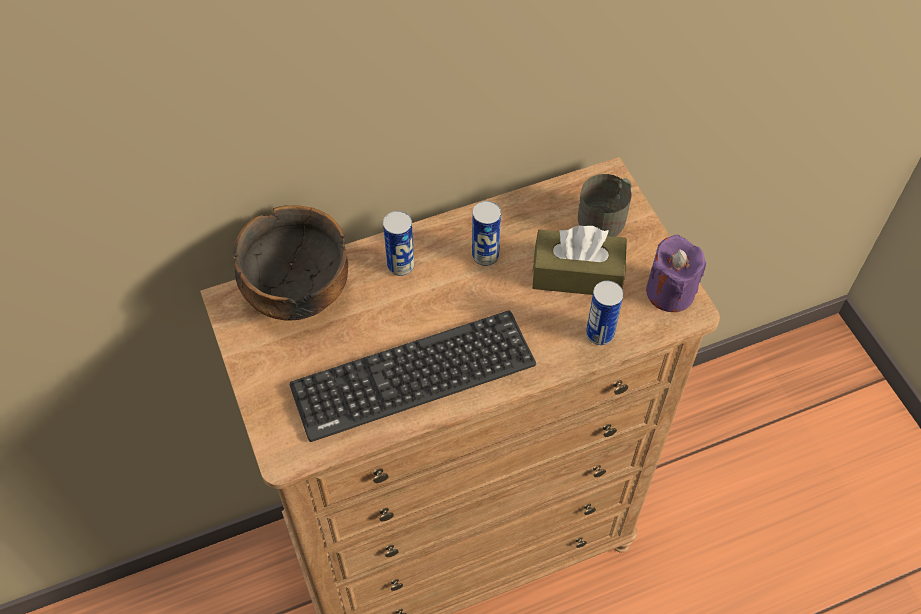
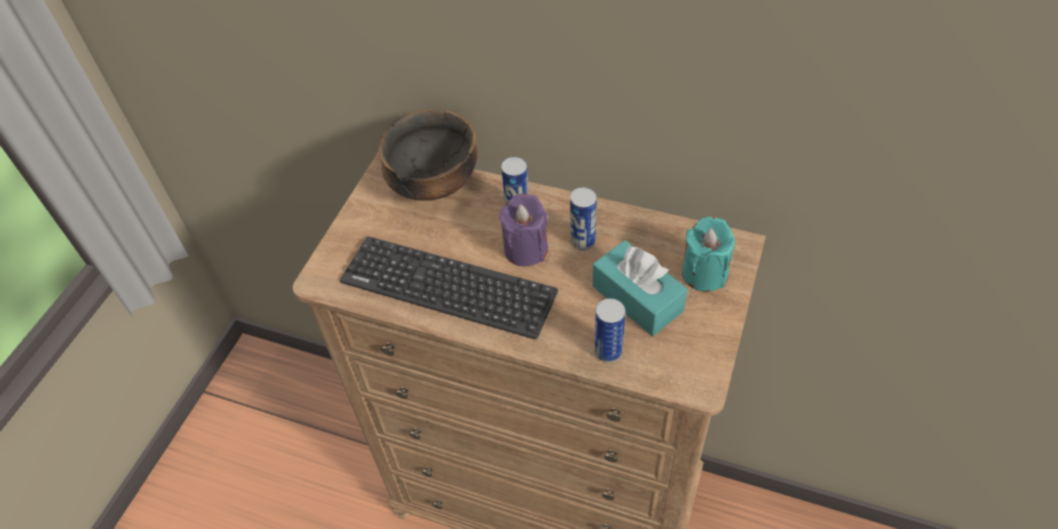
camera: 45 degrees right, 5 degrees down
(577, 274) = (637, 298): brown tissue box -> turquoise tissue box
(606, 218) = (704, 273): grey mug -> turquoise candle
(670, 292) = (698, 360): purple candle -> purple candle (525, 249)

